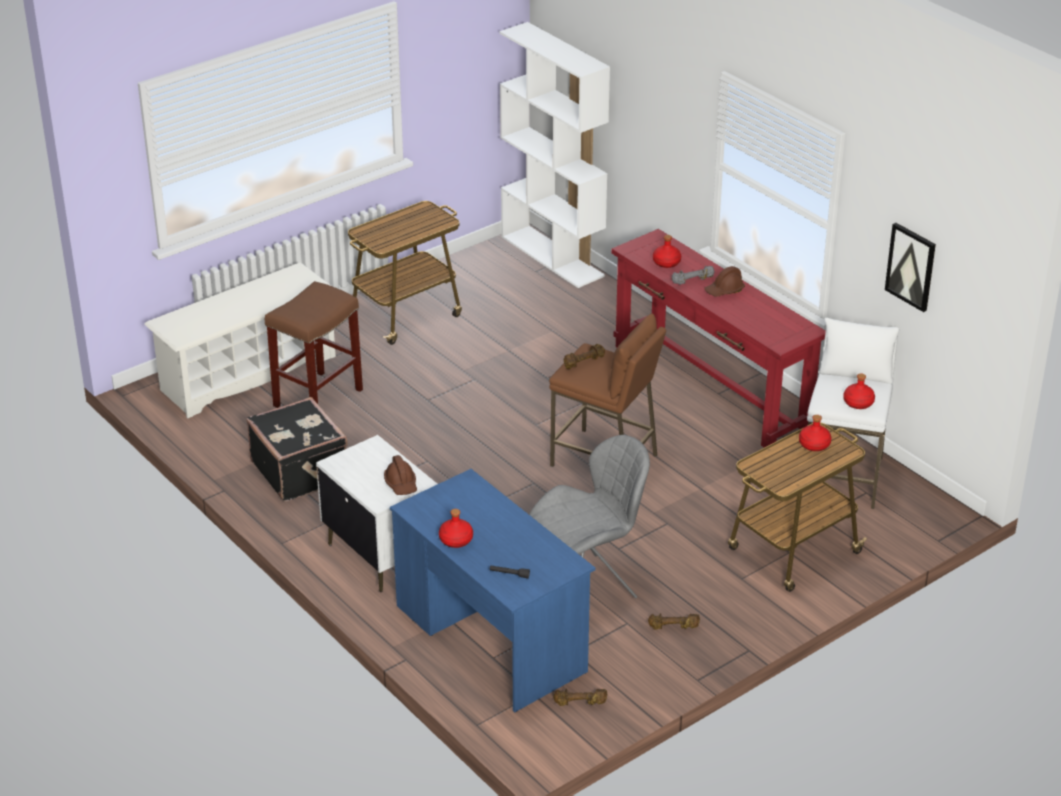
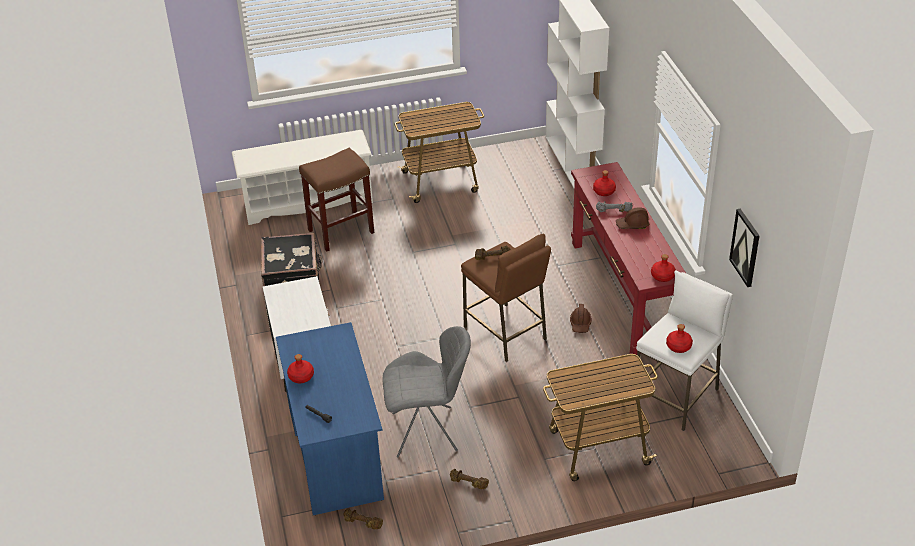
camera: 25 degrees right, 5 degrees up
(401, 484) = (306, 319): brown hard hat -> brown hard hat (580, 324)
(814, 444) = (618, 372): red bottle -> red bottle (662, 276)

